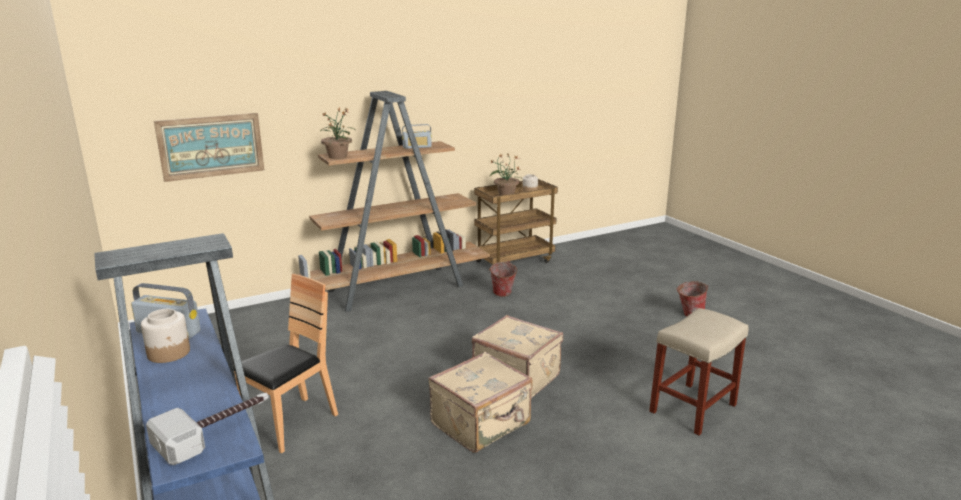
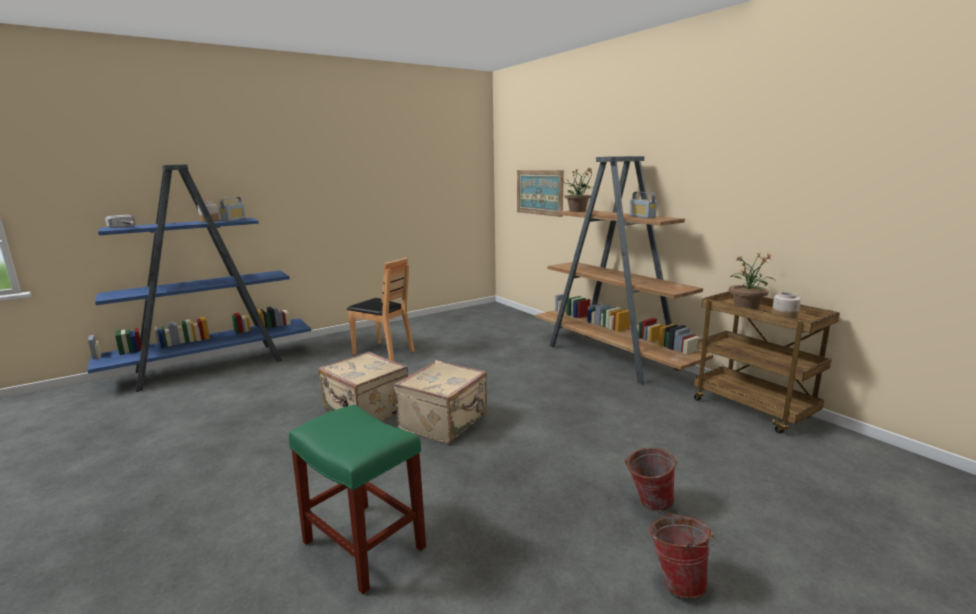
camera: 85 degrees right, 5 degrees down
(502, 295) = (635, 406): bucket -> bucket (648, 503)
(693, 407) = (365, 545): beige stool -> green stool

